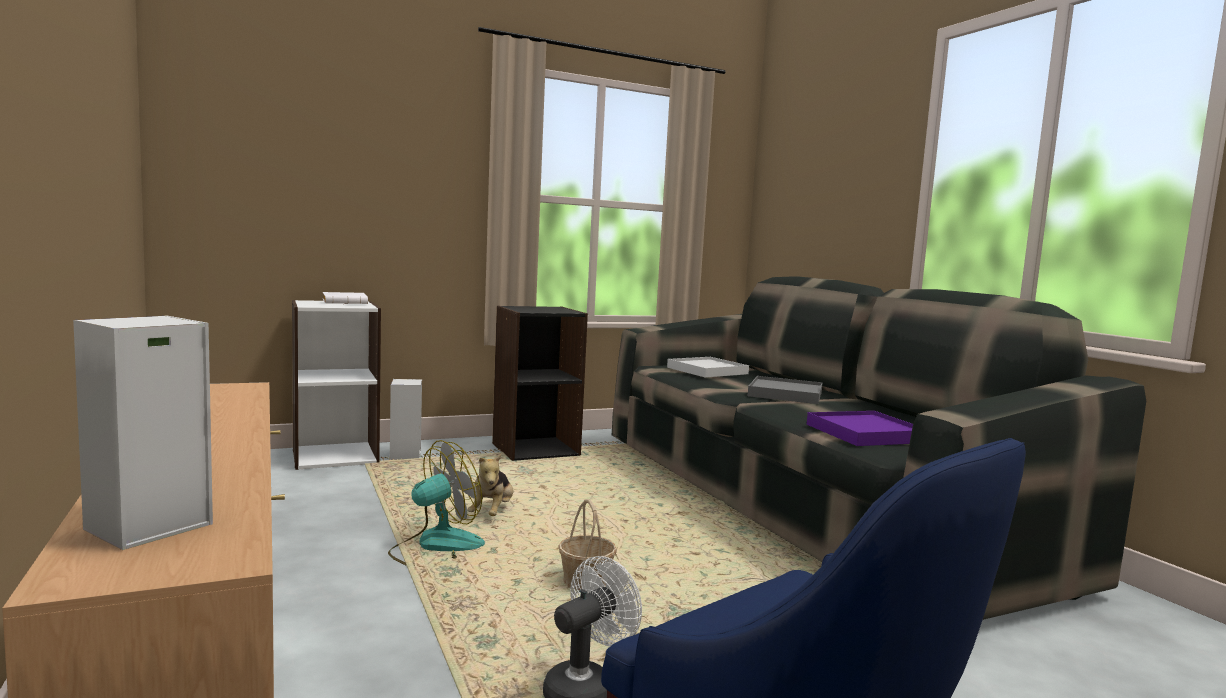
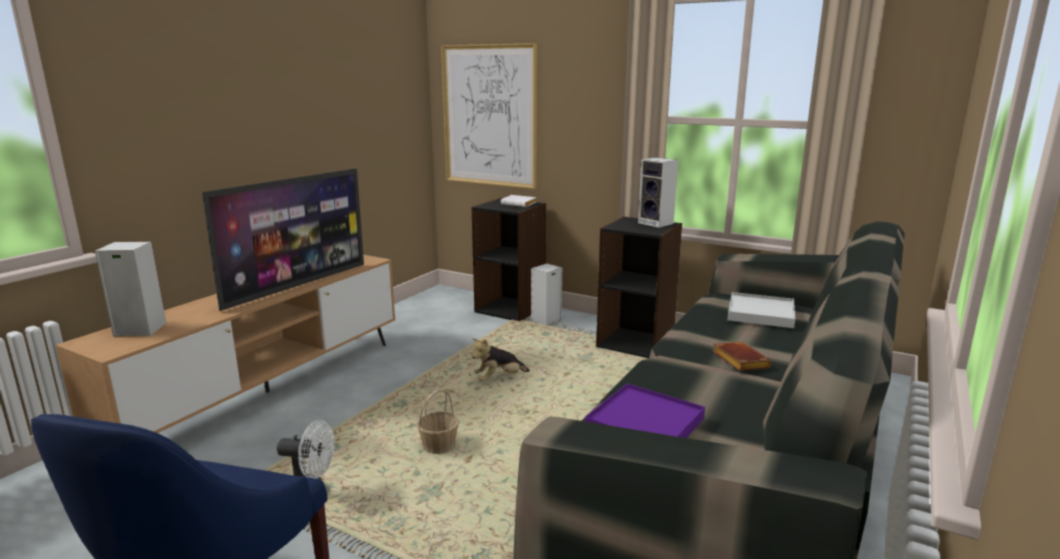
camera: 55 degrees right, 10 degrees up
(233, 423) = (297, 285): none -> television
(270, 181) = (489, 116): none -> picture
(335, 455) = (511, 309): white bookcase -> black bookcase
(436, 548) = (427, 387): fan -> none
(547, 307) = (657, 223): none -> speaker
(785, 394) = (738, 360): grey tray -> brown book

